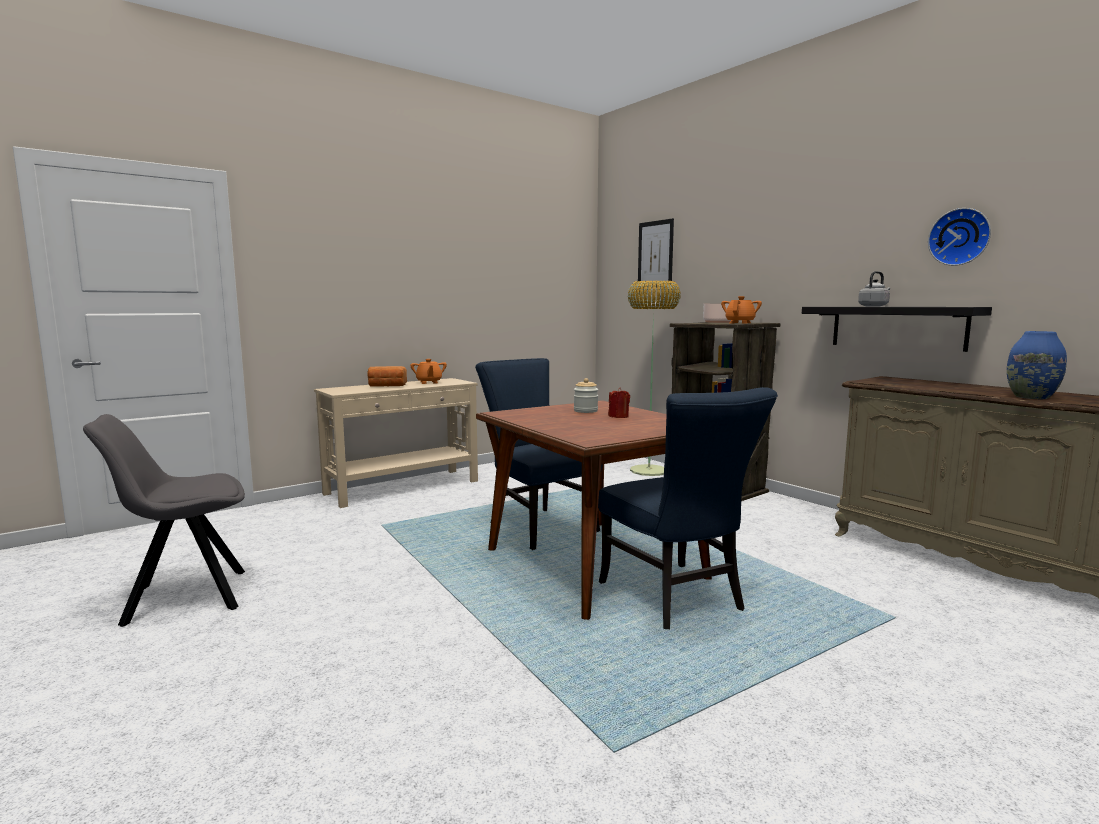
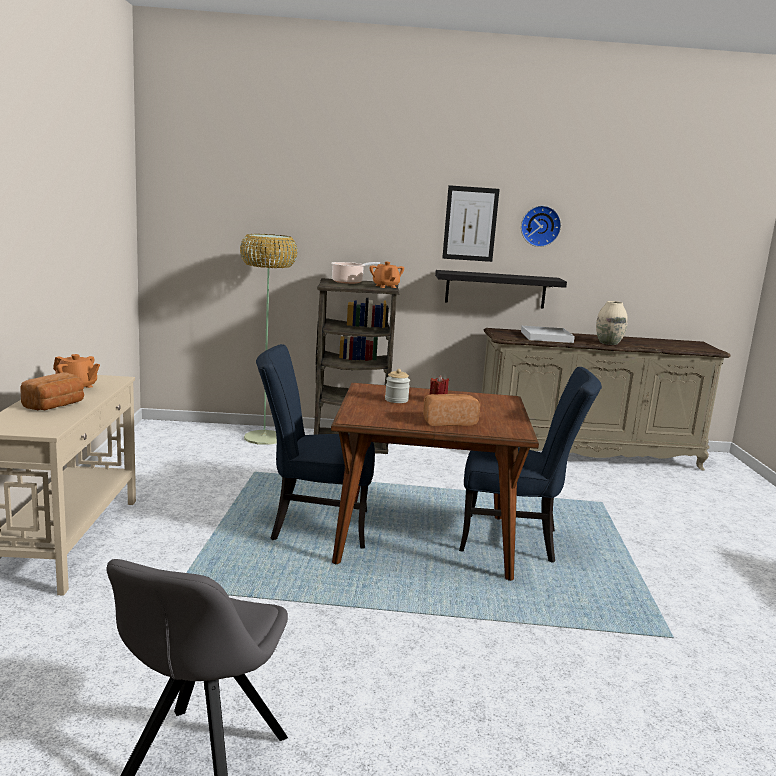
camera: 55 degrees left, 5 degrees up
(564, 425) = (448, 422): none -> bread
(655, 254) = (238, 198): picture -> picture (470, 224)
(874, 306) = (489, 274): grey kettle -> none
(935, 386) = (546, 337): none -> white tray
(1030, 397) = (608, 343): blue vase -> beige vase

